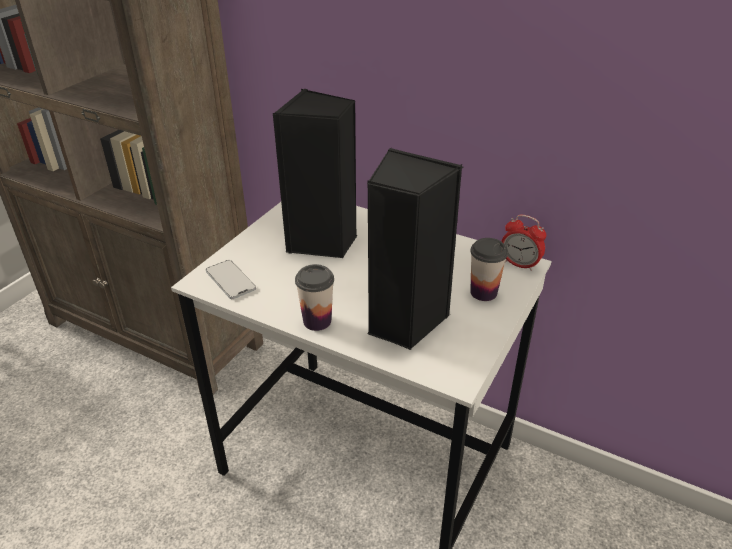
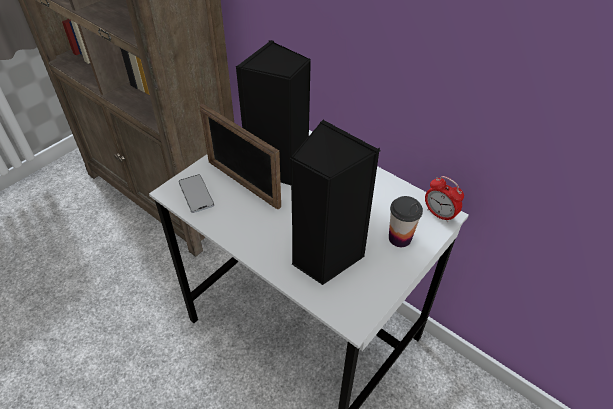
camera: 10 degrees right, 10 degrees up
(284, 263) = (243, 184): none -> picture frame
(317, 321) = (254, 245): cup -> none

